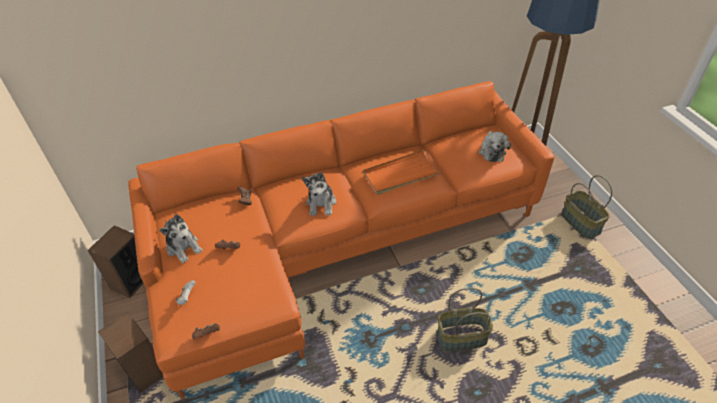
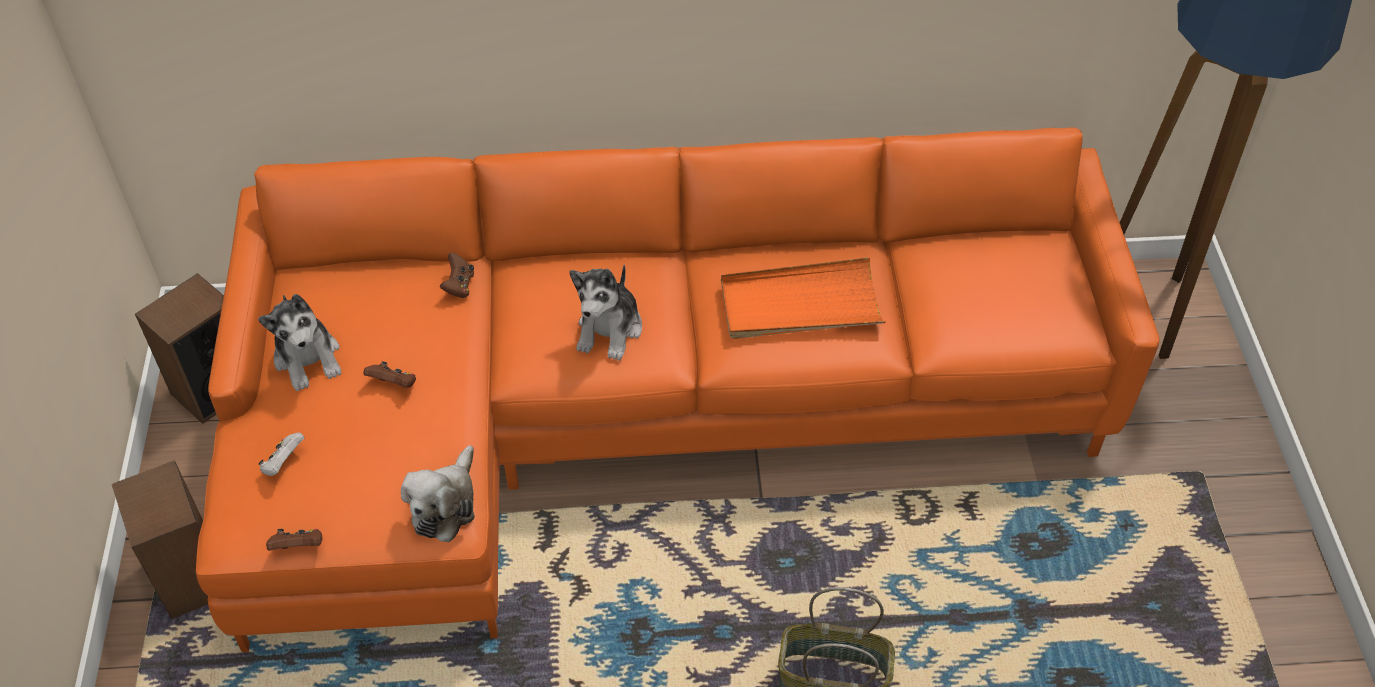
camera: 15 degrees right, 5 degrees up
(492, 151) = (1026, 296): plush toy -> plush toy (445, 504)
(581, 223) = (1212, 503): basket -> none

